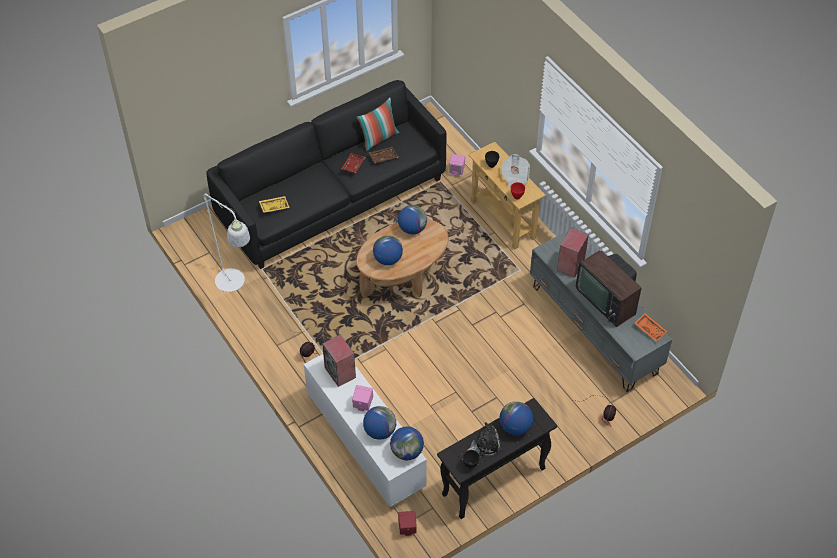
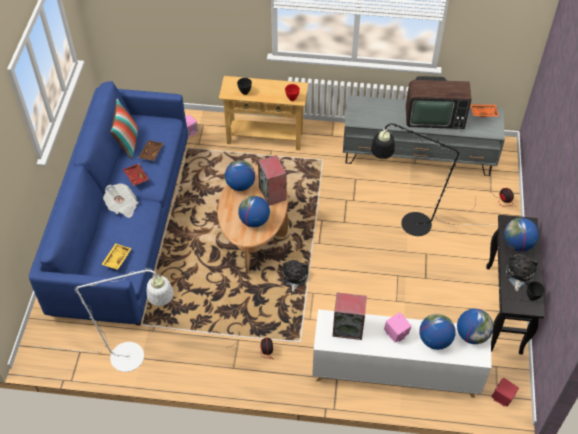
camera: 50 degrees left, 0 degrees up
(331, 198) = (123, 226): black sofa -> blue sofa
(388, 328) = (294, 278): none -> plush toy
(514, 367) = (408, 224): none -> black floor lamp
(515, 177) = (272, 88): newspaper -> newspaper (122, 206)
(571, 265) = (383, 115): speaker -> speaker (273, 193)

